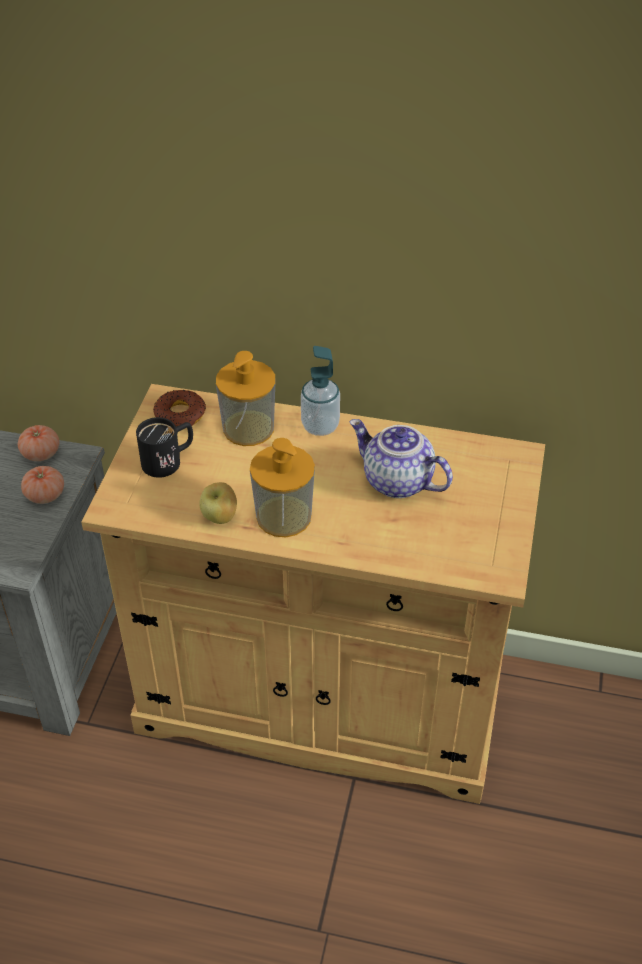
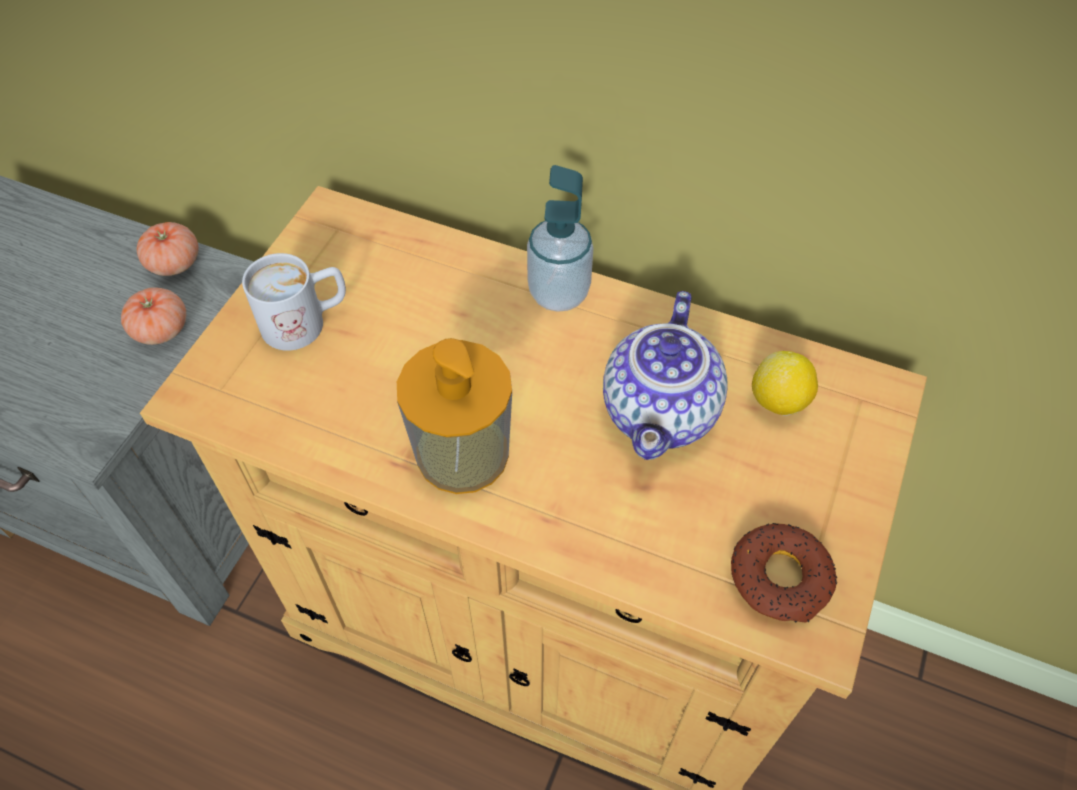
camera: 10 degrees right, 10 degrees up
(169, 460) = (306, 322): black mug -> white mug
(180, 414) = (346, 243): donut -> donut (780, 578)
(220, 517) = (359, 439): apple -> none
(248, 428) = (444, 282): soap dispenser -> none
(396, 482) = (662, 414): teapot -> teapot turned 120 degrees counterclockwise
(462, 467) = (778, 401): none -> lemon

